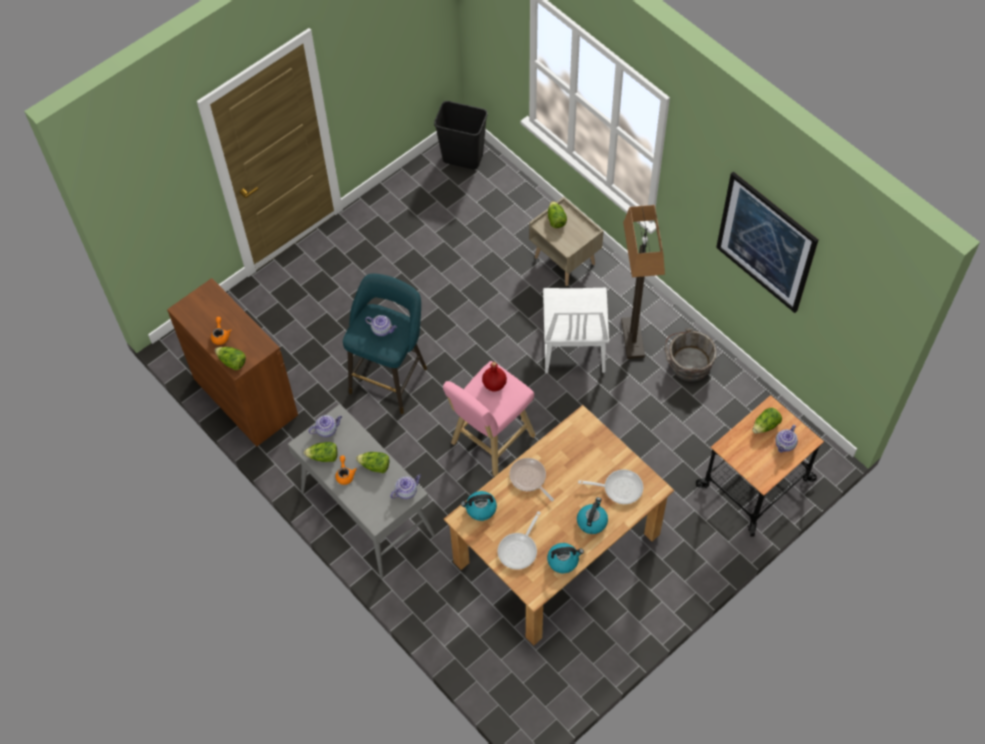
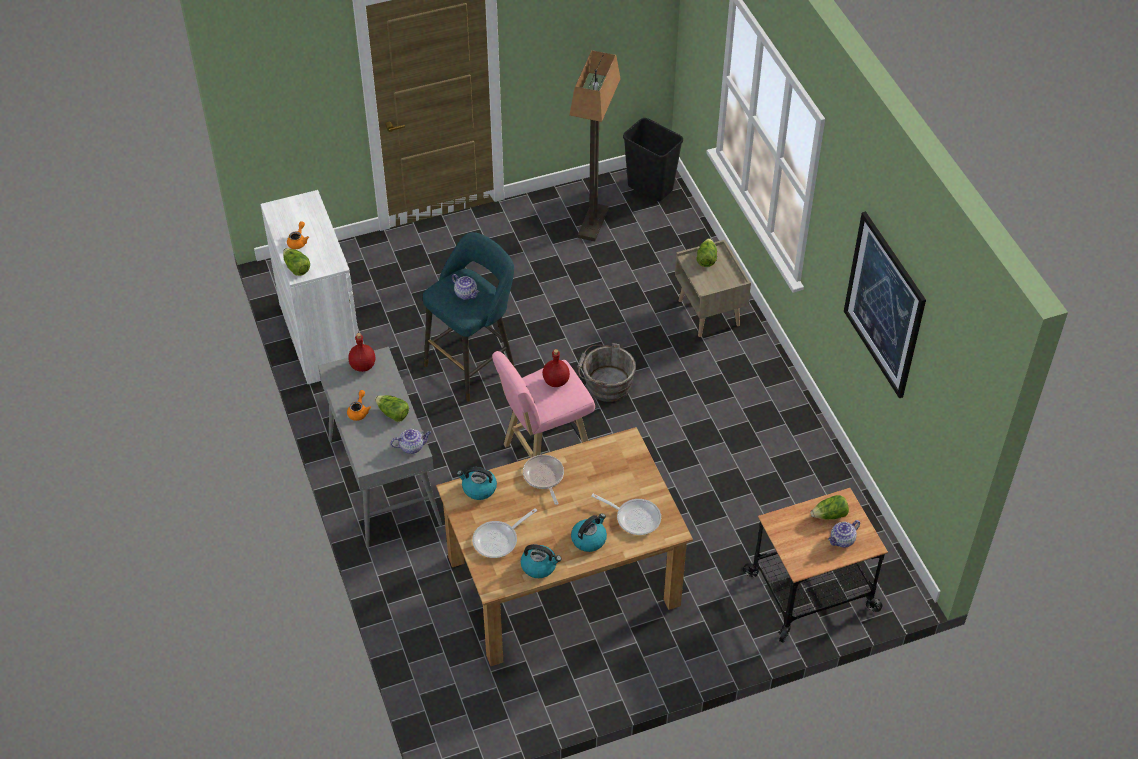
camera: 20 degrees right, 10 degrees down
(245, 396) = (320, 336): brown cabinet -> white cabinet
(323, 456) = (346, 388): lettuce -> none
(327, 429) = (363, 365): teapot -> red bottle
(573, 346) = (677, 395): white chair -> none
(633, 339) = (745, 408): floor lamp -> floor lamp (593, 223)
(687, 364) = (793, 451): grey bucket -> grey bucket (605, 383)

